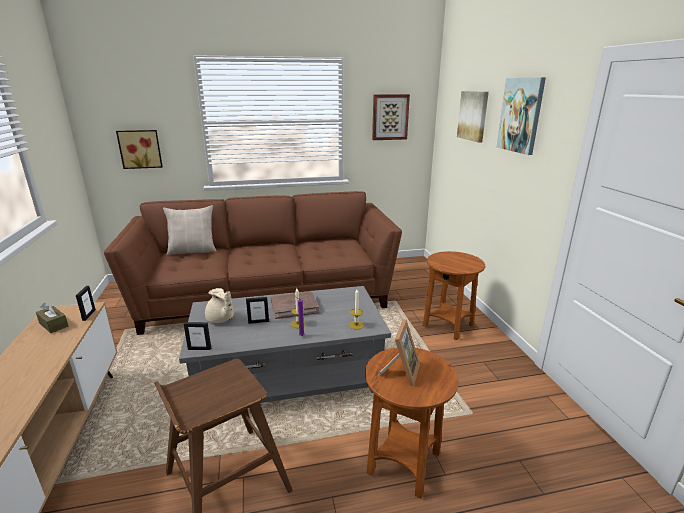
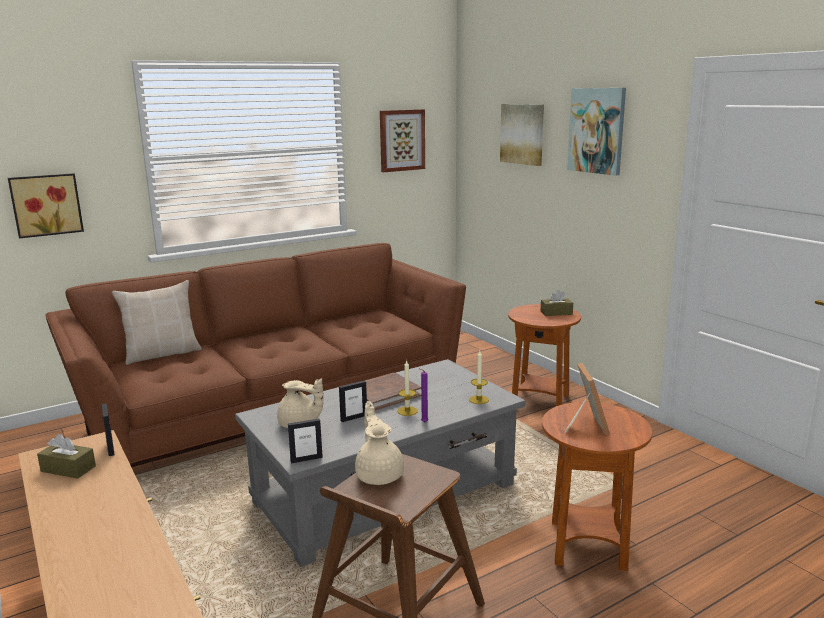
camera: 20 degrees left, 5 degrees down
(211, 379) = (379, 474): none -> beige teapot
(466, 262) = (556, 313): none -> brown tissue box

